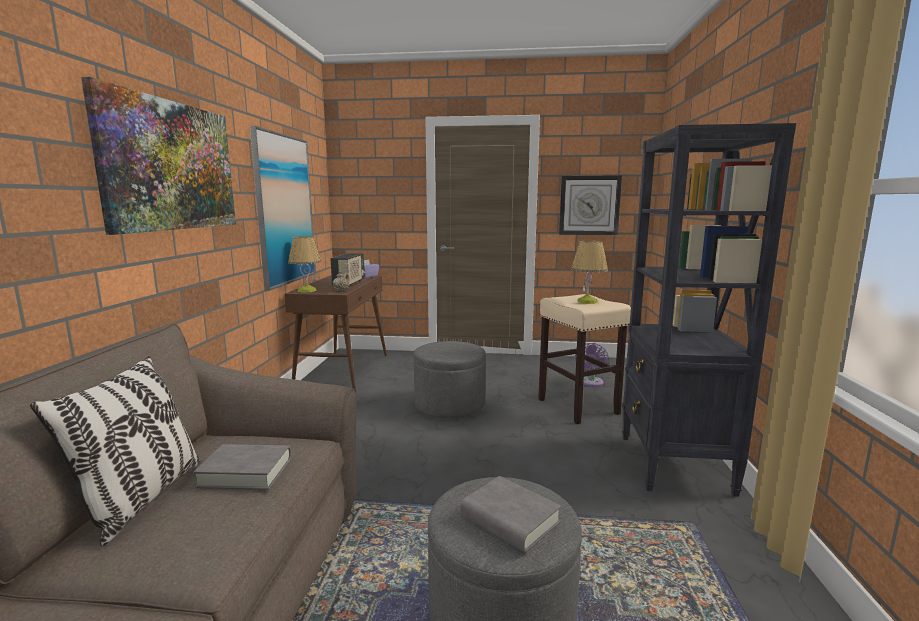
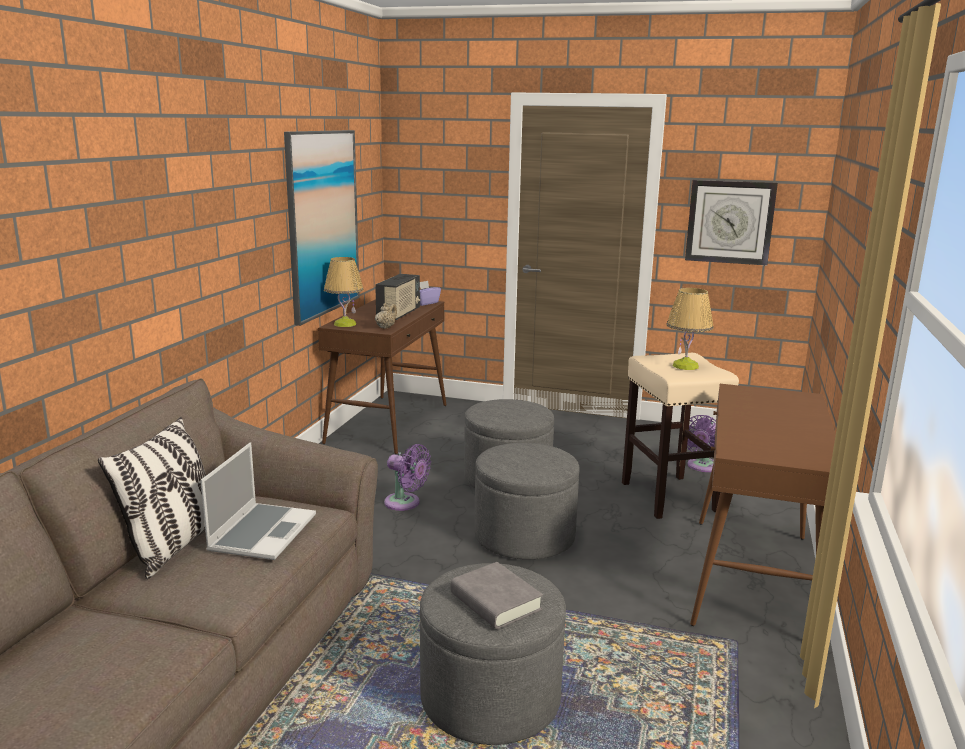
camera: 10 degrees right, 5 degrees up
(171, 166) = (199, 202): picture -> none
(246, 472) = (262, 532): grey book -> laptop
(370, 432) = (405, 503): none -> purple fan
(479, 449) = (524, 536): none -> grey ottoman
(674, 464) = (753, 578): black bookcase -> brown console table

